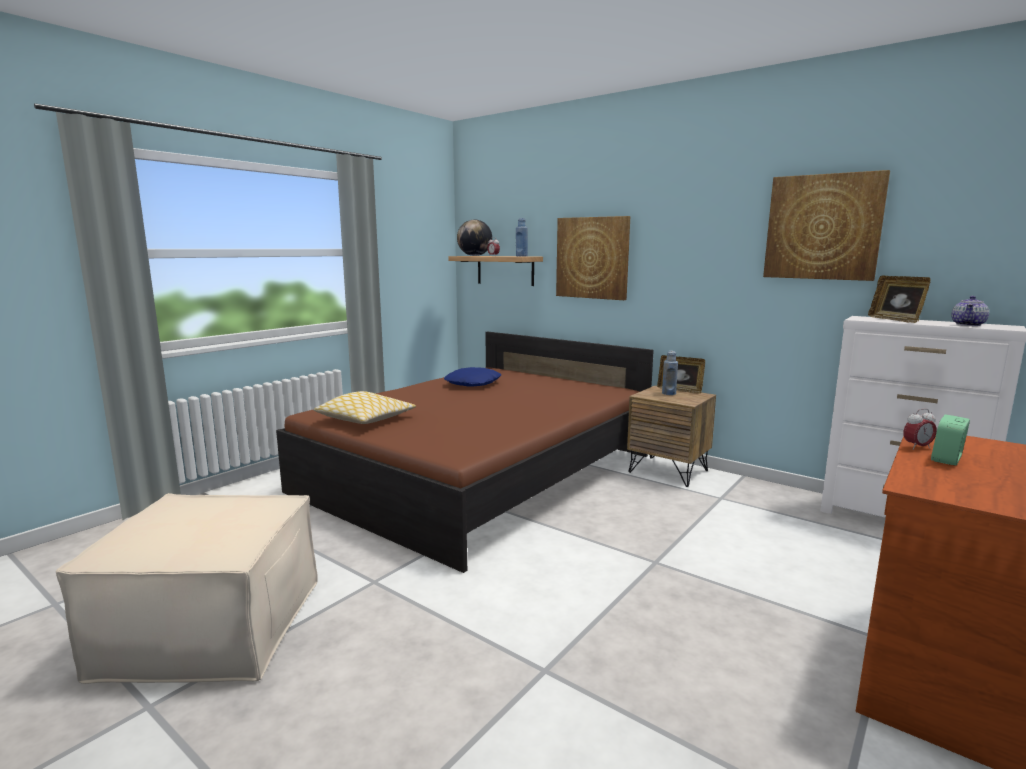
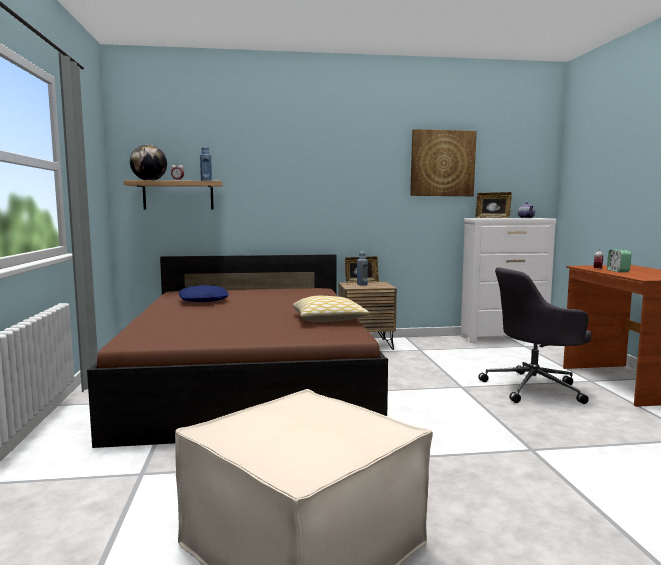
camera: 45 degrees left, 5 degrees down
(366, 419) = (201, 334): pillow -> pillow (329, 319)
(592, 258) = (274, 183): picture -> none
(752, 606) = (534, 388): none -> grey office chair

